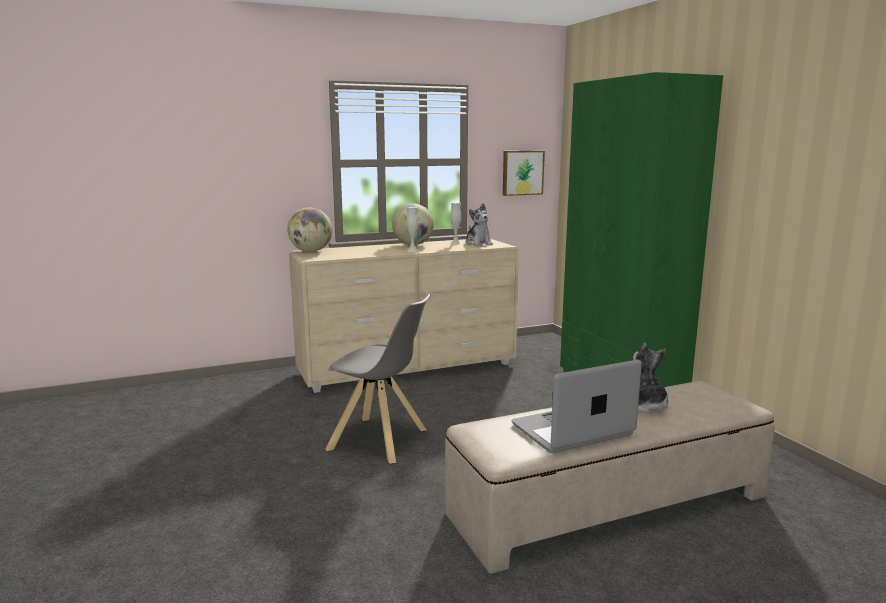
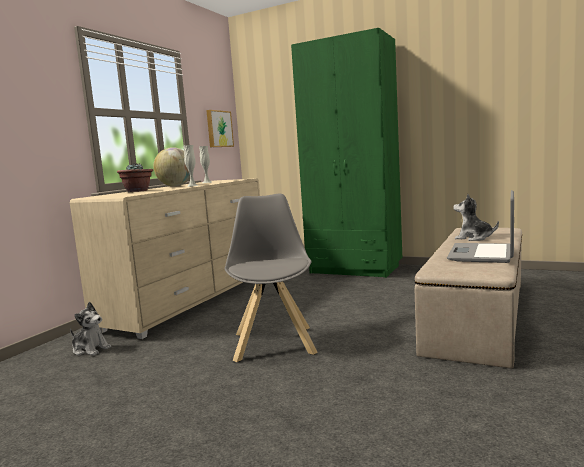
camera: 40 degrees left, 5 degrees down
(311, 251) = (98, 196): globe -> none
(356, 249) = (137, 191): none -> potted plant
(380, 440) = (274, 342): grey chair -> grey chair turned 75 degrees counterclockwise
(478, 244) = (224, 180): plush toy -> plush toy (90, 349)

